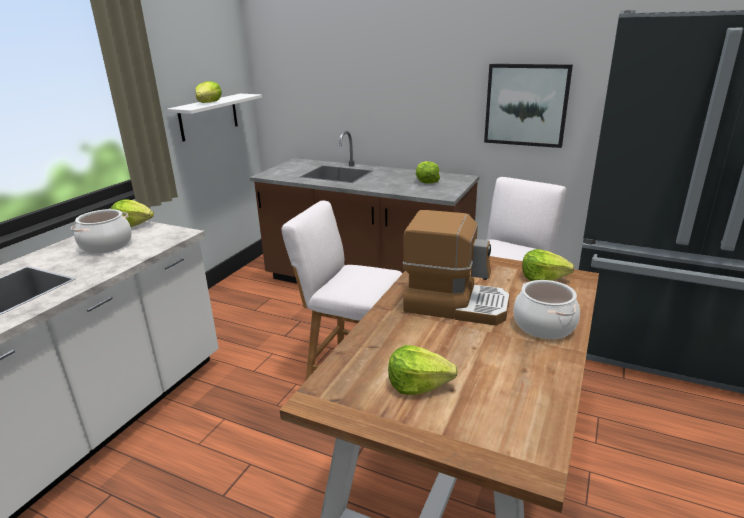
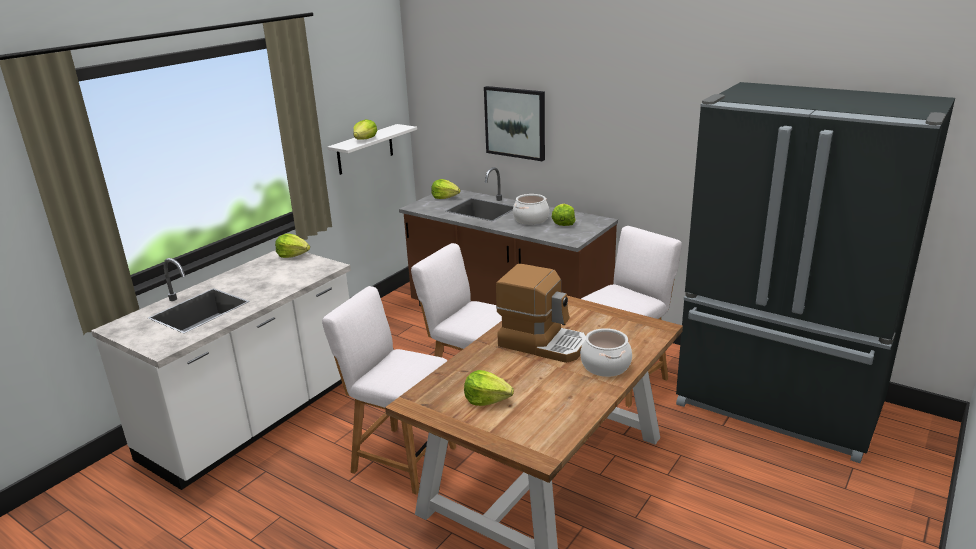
camera: 10 degrees right, 0 degrees up
(106, 245) = (271, 274): cooking pot -> cooking pot (531, 219)
(283, 455) = (399, 458): none -> white chair
(526, 105) = (659, 156): picture -> picture (515, 122)
(543, 278) = (629, 326): lettuce -> lettuce (445, 197)

